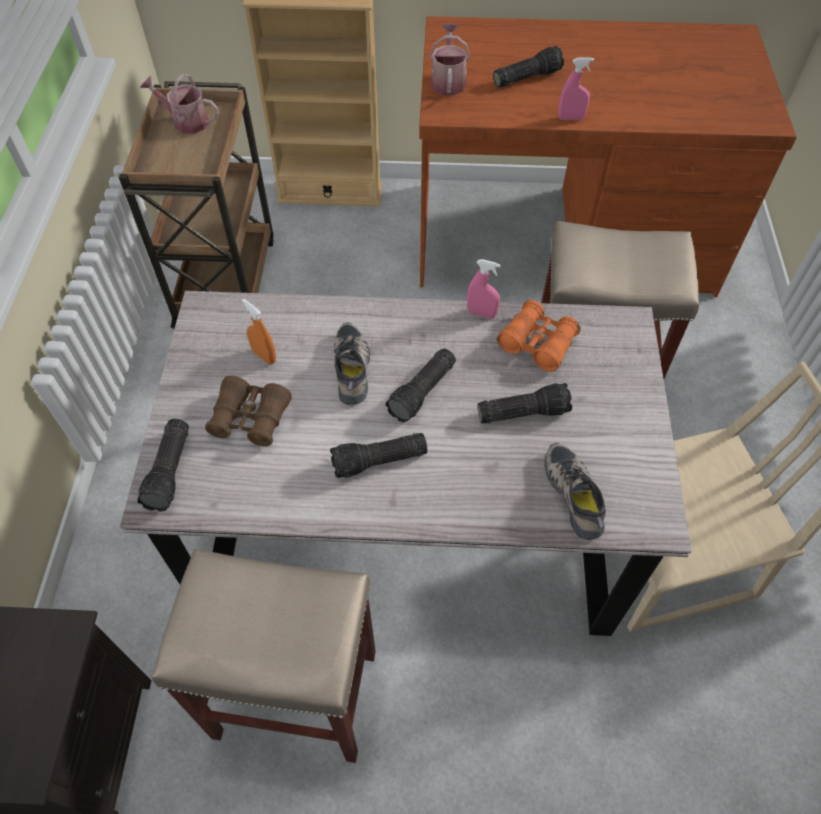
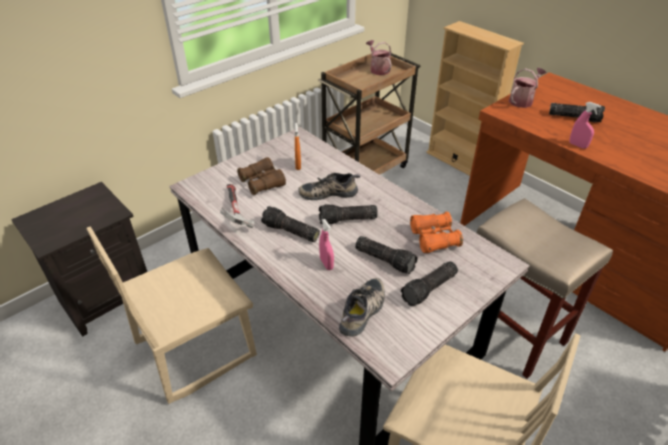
camera: 45 degrees right, 15 degrees down
(171, 471) = (209, 180): flashlight -> flashlight (430, 289)
(275, 490) = (236, 212): none -> hammer
(293, 694) = (195, 348): beige stool -> beige chair
(353, 368) = (329, 192): shoe -> shoe turned 135 degrees counterclockwise
(481, 313) = (421, 209): pink spray bottle -> pink spray bottle (326, 264)

